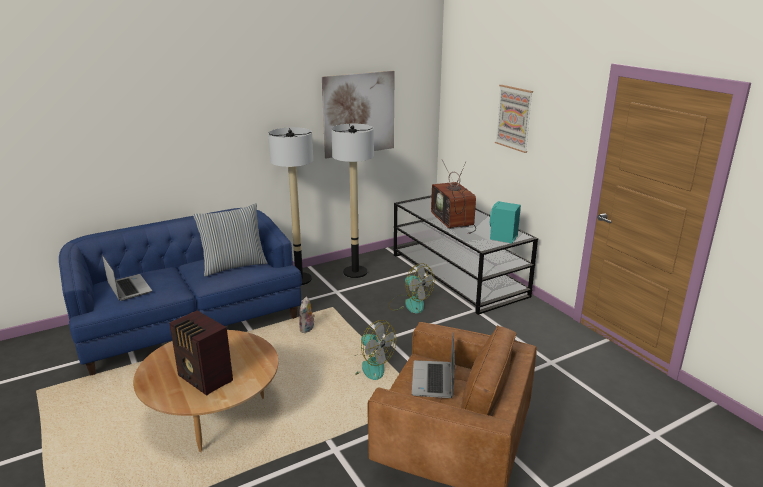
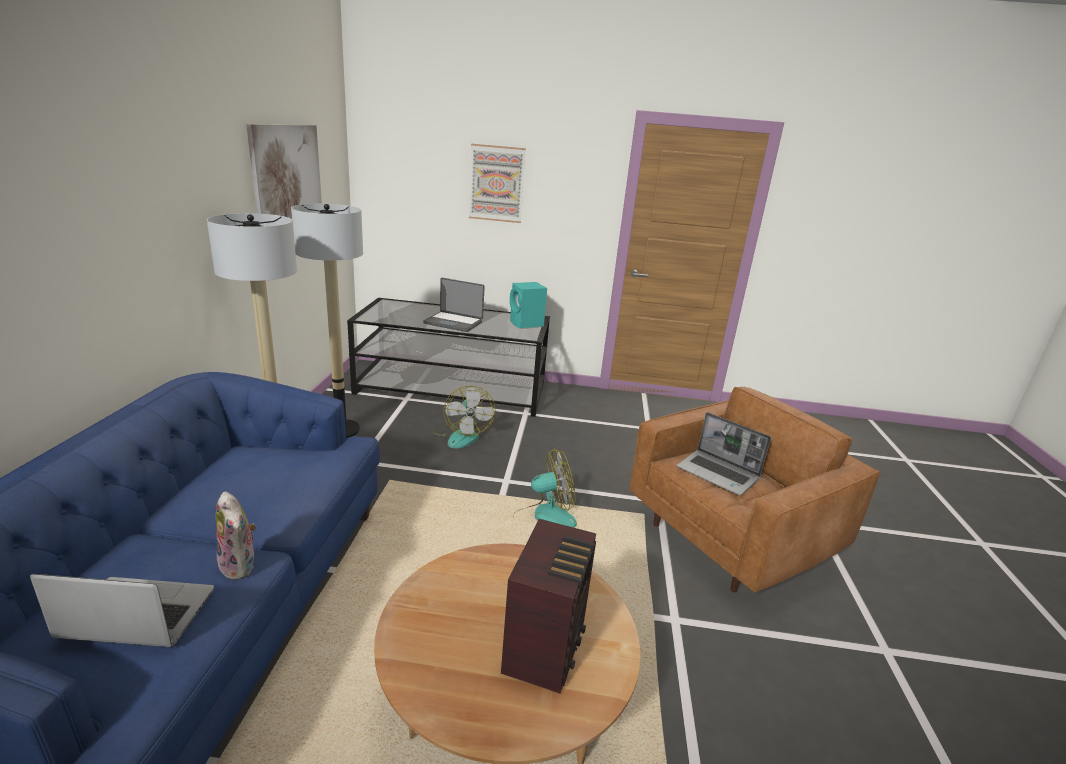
camera: 55 degrees left, 0 degrees up
(205, 379) = (546, 646): radio -> radio turned 60 degrees counterclockwise
(234, 266) = (278, 473): pillow -> none
(307, 329) = (409, 522): plush toy -> plush toy (241, 566)
(409, 303) = (462, 435): fan -> fan turned 90 degrees clockwise
(454, 222) = (454, 322): television -> laptop

